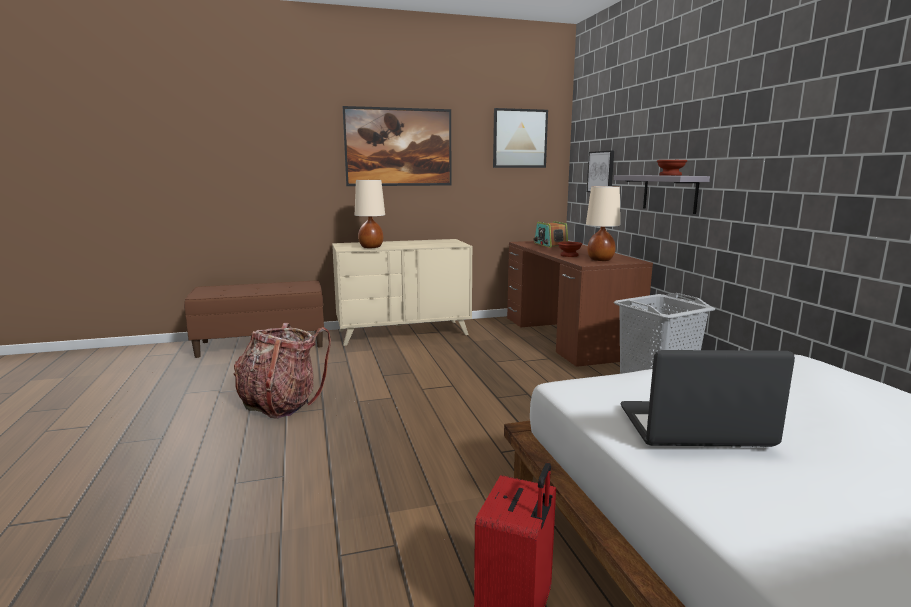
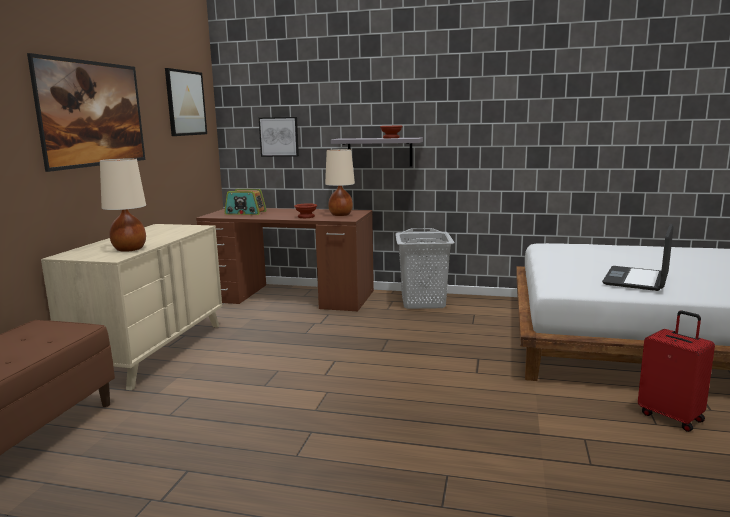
camera: 60 degrees left, 0 degrees up
(281, 404) = (267, 456): backpack -> none

